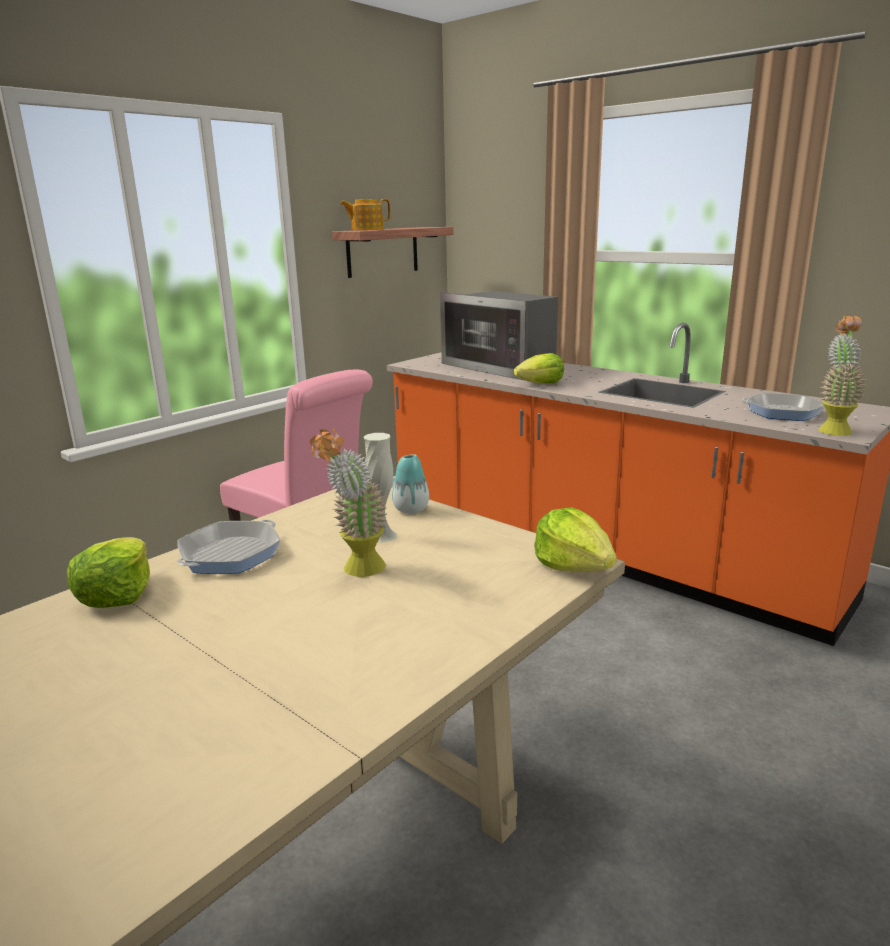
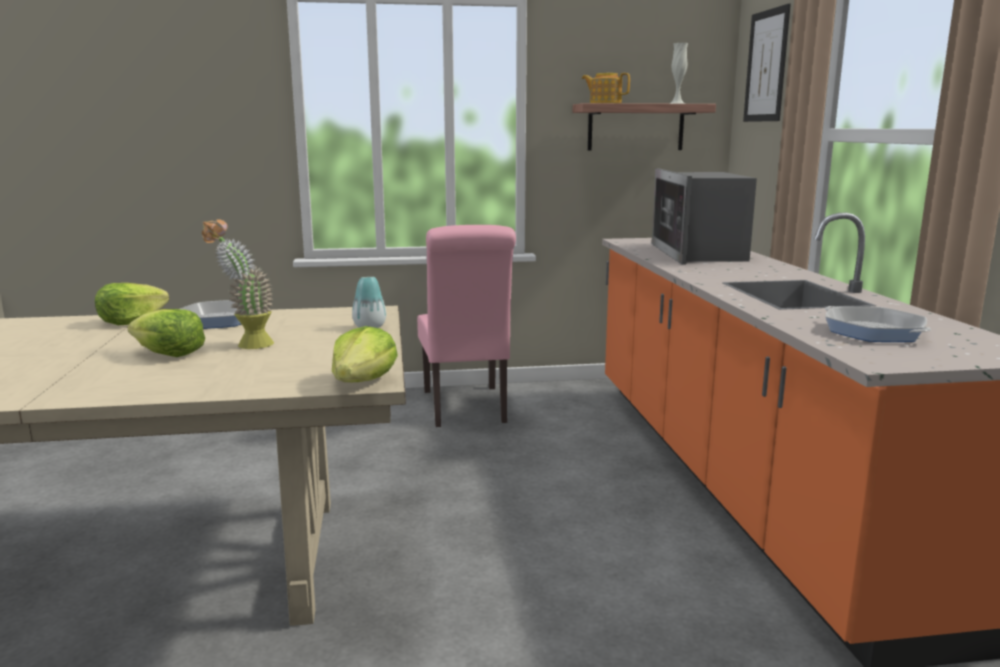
camera: 40 degrees right, 5 degrees down
(382, 536) = (311, 334): white vase -> white vase (677, 103)
(494, 192) = (766, 66): none -> picture
(541, 384) = (686, 269): lettuce -> lettuce (169, 354)
(833, 429) = (879, 354): potted plant -> none

